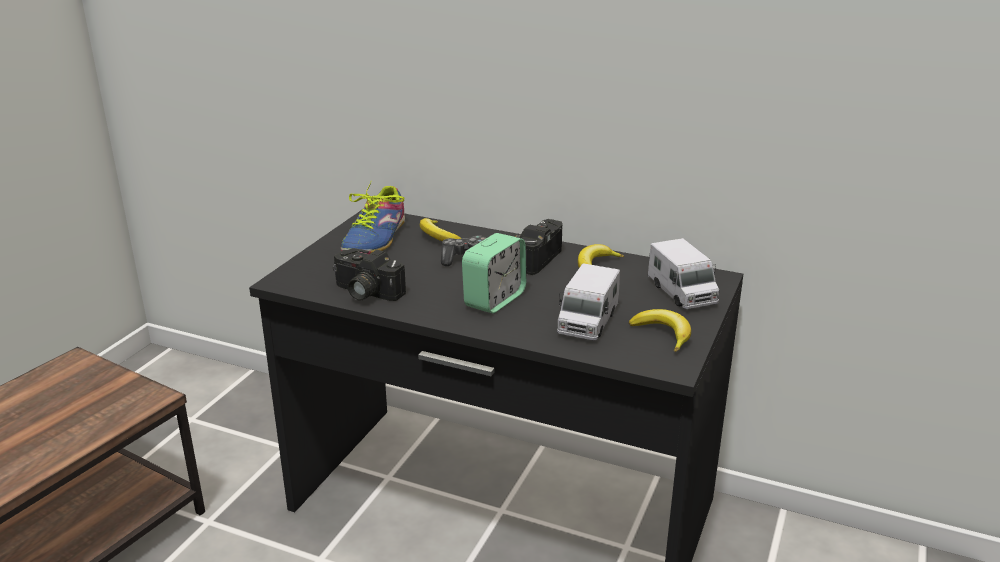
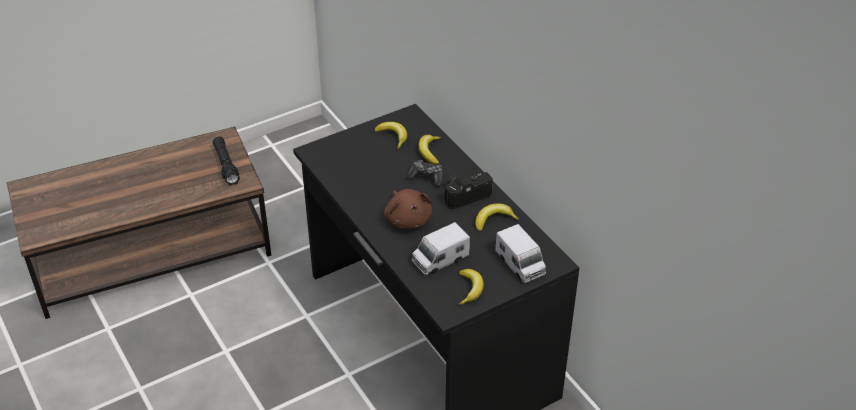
camera: 35 degrees right, 15 degrees up
(101, 390) = (226, 165): none -> black flashlight
(365, 292) = (346, 180): camera -> none
(375, 238) = (393, 136): shoe -> banana
(494, 300) = (408, 219): alarm clock -> brown plush toy
(682, 292) = (520, 264): toy truck -> toy truck turned 45 degrees counterclockwise

